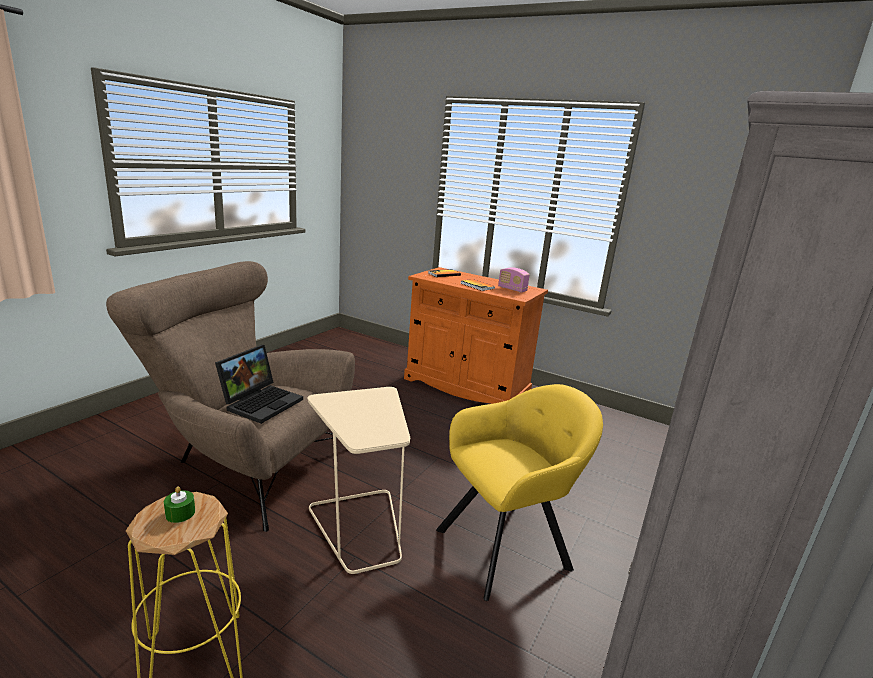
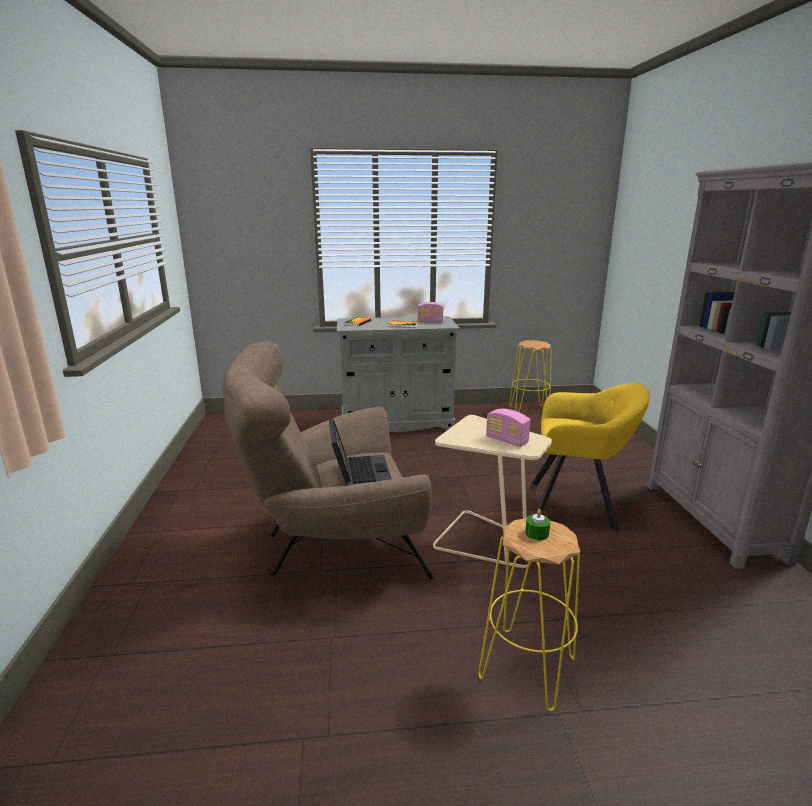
camera: 35 degrees left, 0 degrees up
(363, 422) = (506, 440): none -> radio
(466, 386) = (396, 422): orange cabinet -> grey cabinet
(508, 547) = (578, 505): yellow armchair -> yellow armchair turned 75 degrees clockwise
(622, 427) = (528, 411): none -> yellow stool

